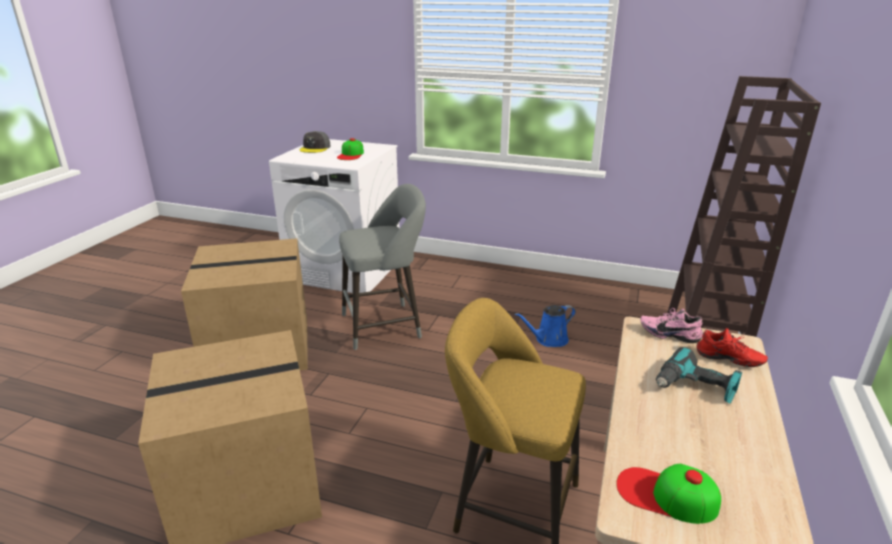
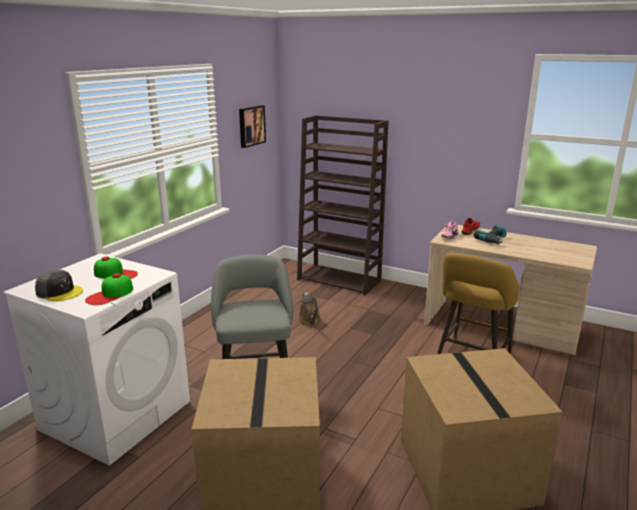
camera: 80 degrees left, 5 degrees down
(549, 340) = (310, 322): blue watering can -> brown watering can
(666, 495) = (566, 256): cap -> cap (110, 294)
(694, 76) = (251, 126): none -> picture

